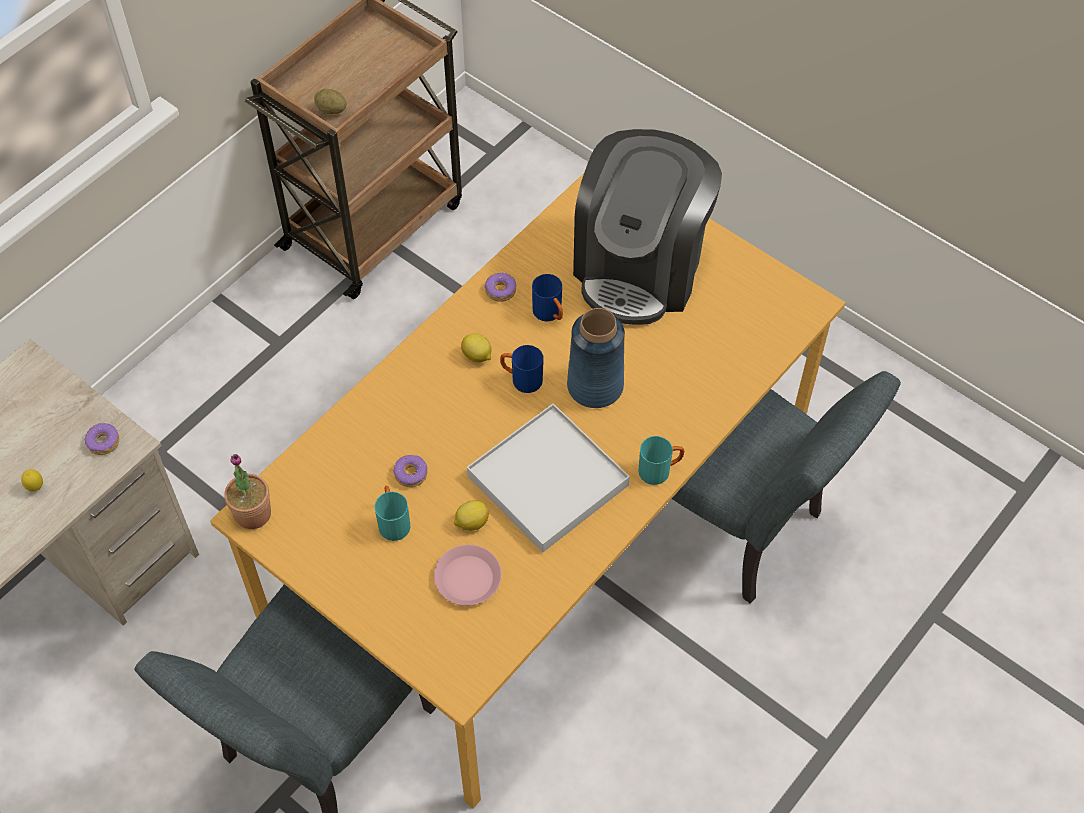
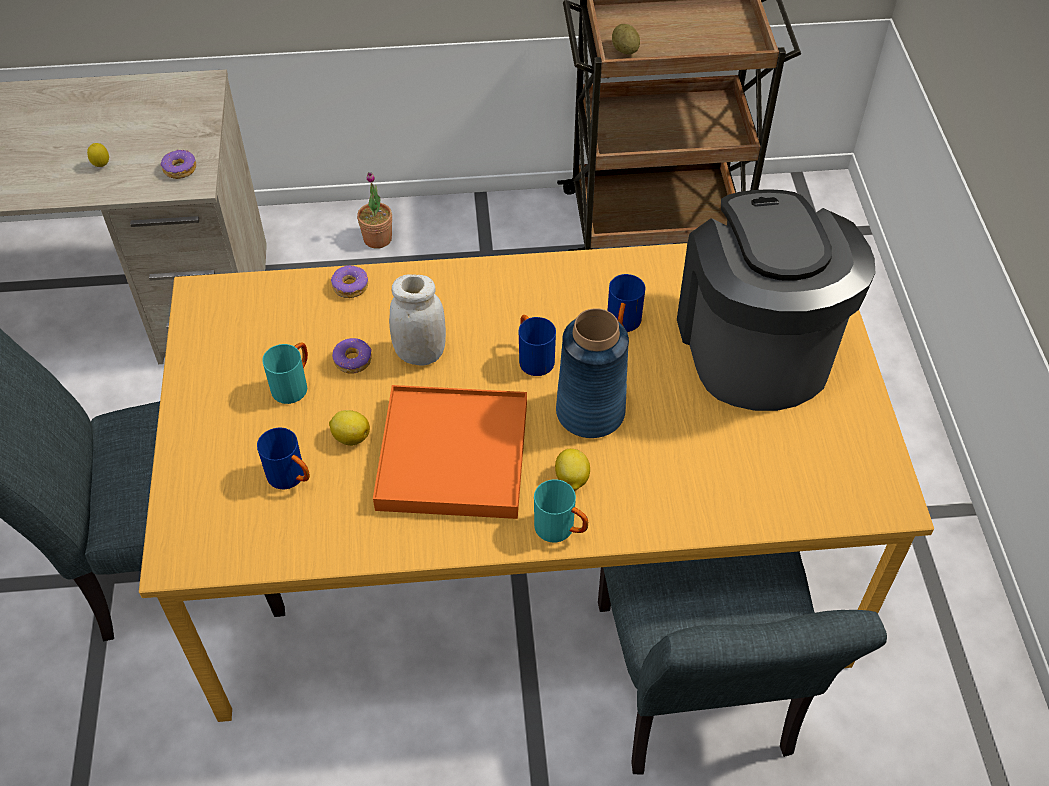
camera: 45 degrees right, 5 degrees down
(253, 514) = (206, 295): potted plant -> potted plant (377, 239)
(448, 434) = (420, 354): none -> white jar
(468, 578) = (292, 478): pink plate -> blue mug
(477, 356) = (519, 312): lemon -> lemon (571, 479)
(500, 290) = (602, 276): donut -> donut (350, 286)
(547, 480) = (452, 455): white tray -> orange tray
(641, 266) = (755, 346): coffee machine -> coffee machine turned 105 degrees clockwise

